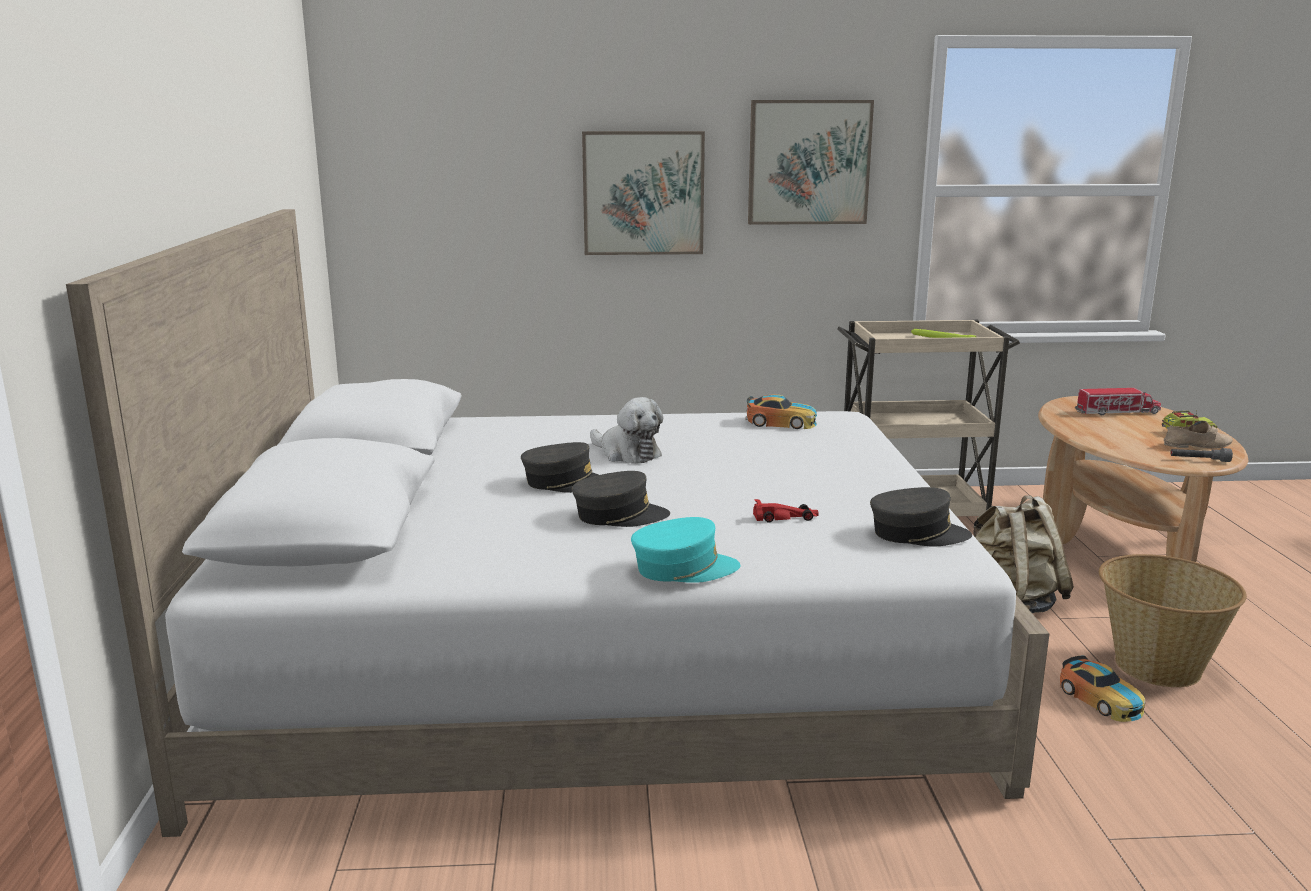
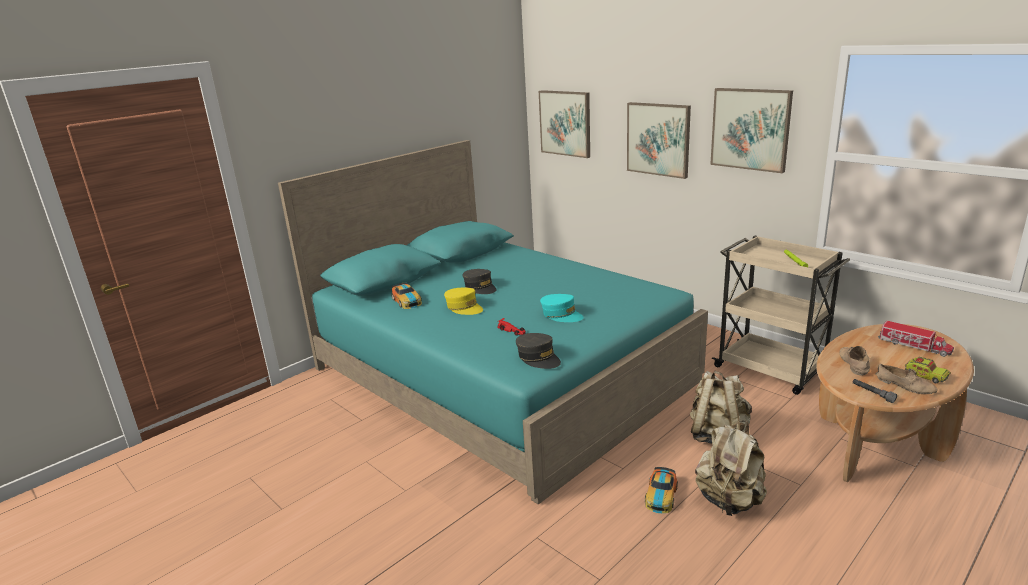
camera: 50 degrees right, 5 degrees up
(428, 180) = (565, 123): none -> picture
(600, 659) = (500, 373): white bed -> turquoise bed
(619, 516) = (464, 307): grey cap -> yellow cap
(627, 453) = (530, 282): plush toy -> none
(684, 568) = (433, 335): turquoise cap -> turquoise cap (561, 315)
(781, 422) = (628, 287): toy car -> toy car (407, 301)
(1120, 441) = (853, 363): none -> beige shoe
(1156, 665) = (729, 501): basket -> beige backpack

